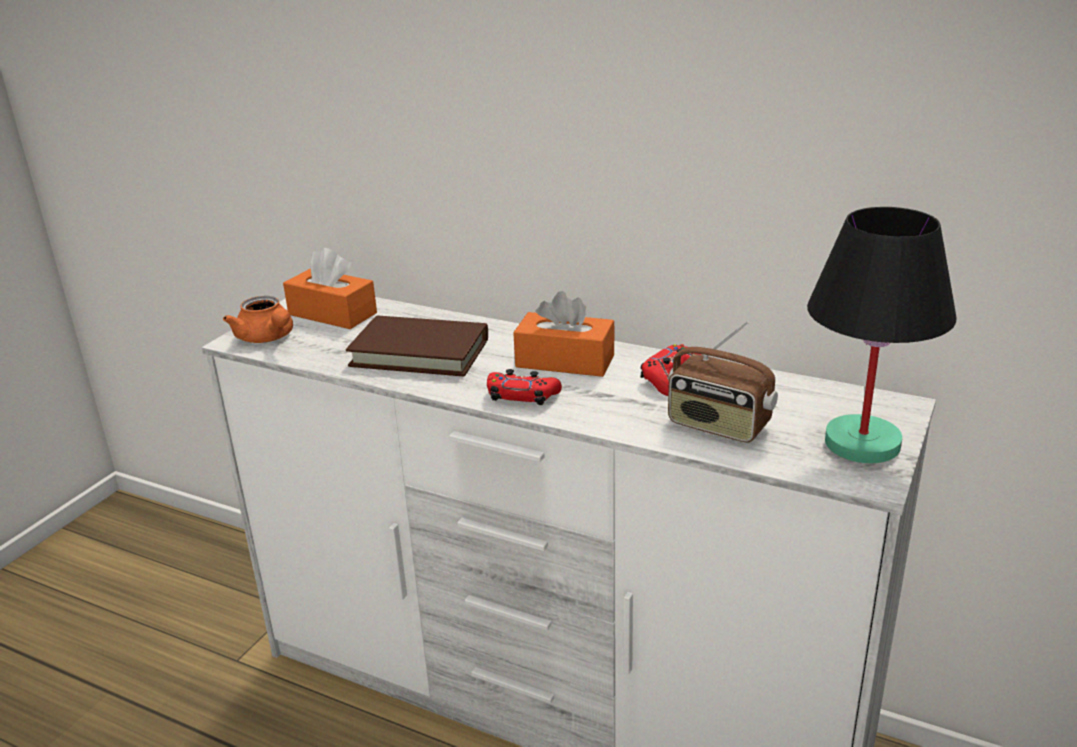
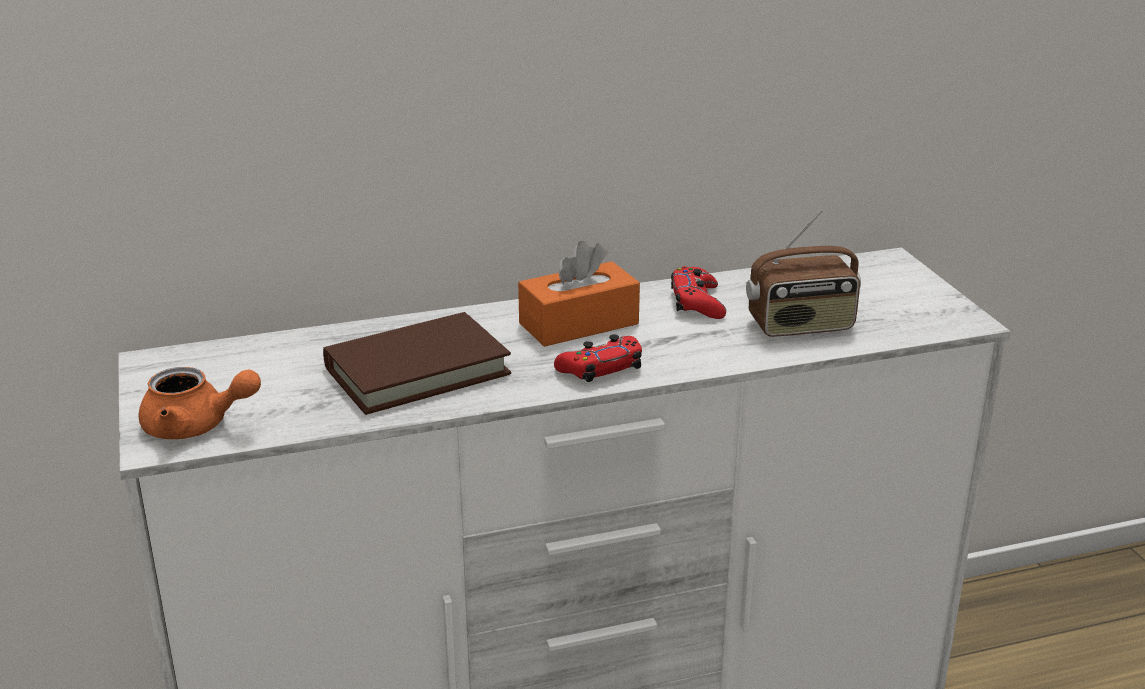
camera: 45 degrees left, 0 degrees up
(332, 314) = (226, 371): orange tissue box -> none
(861, 442) = (913, 297): black table lamp -> none

